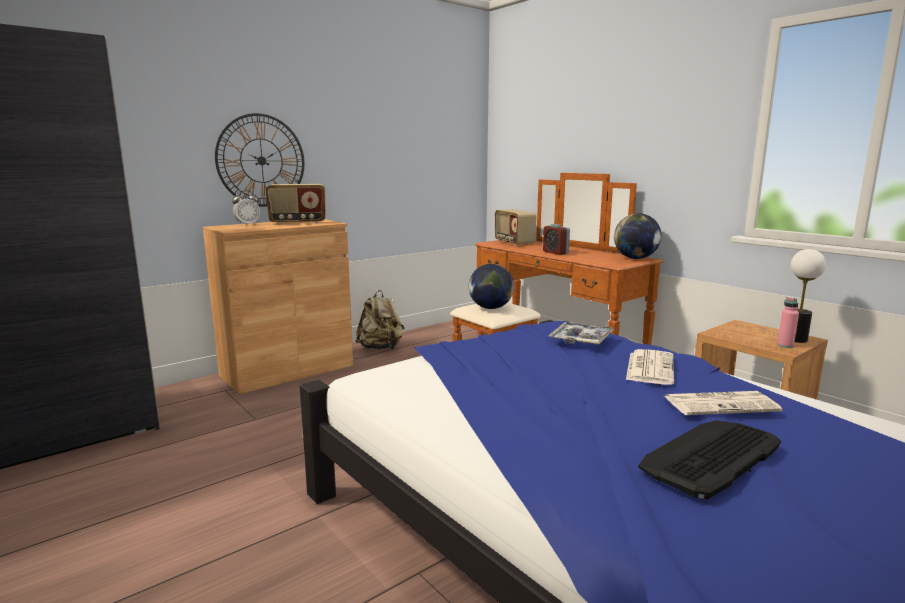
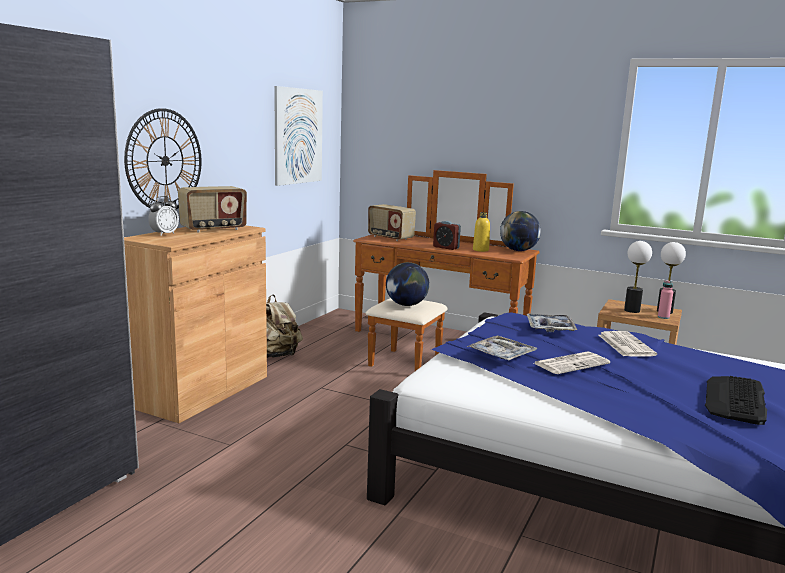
camera: 25 degrees left, 0 degrees up
(428, 143) = (298, 136): none -> picture
(474, 360) = (501, 354): none -> tray
(590, 256) = (480, 250): none -> yellow bottle
(721, 404) = (698, 365): newspaper -> newspaper (571, 363)
(749, 334) = (632, 310): none -> table lamp

